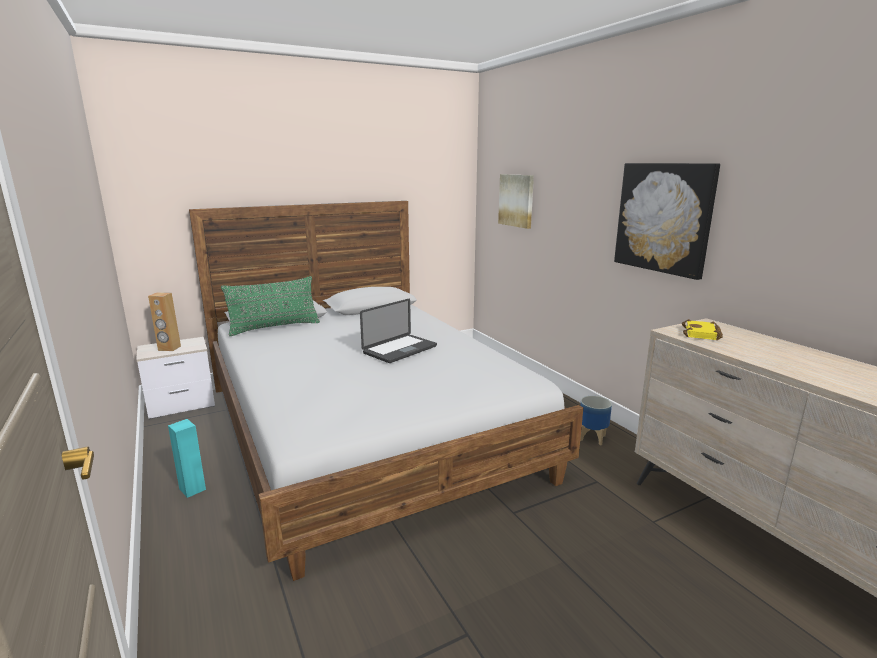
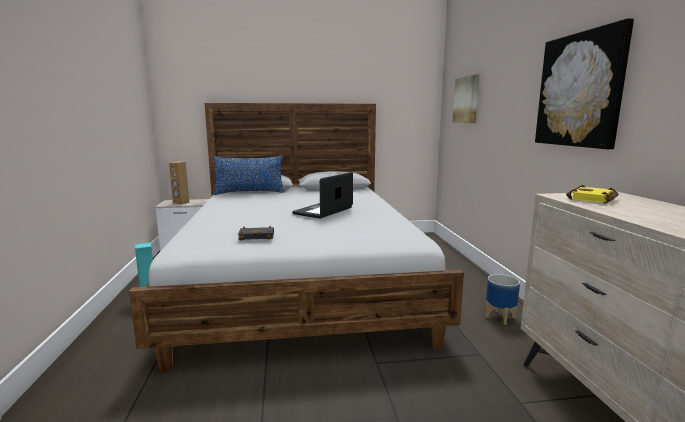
camera: 20 degrees right, 5 degrees down
(274, 327) = (249, 193): green pillow -> blue pillow
(369, 401) = (257, 236): none -> black book
(400, 350) = (323, 211): laptop -> laptop turned 150 degrees clockwise

